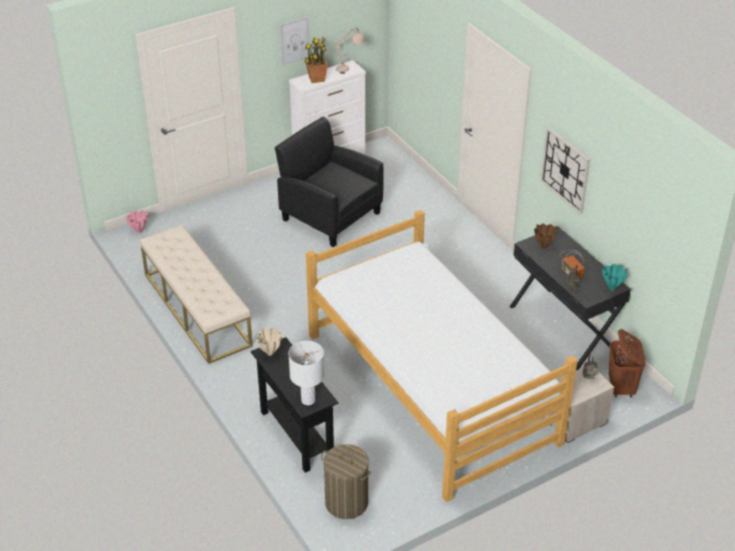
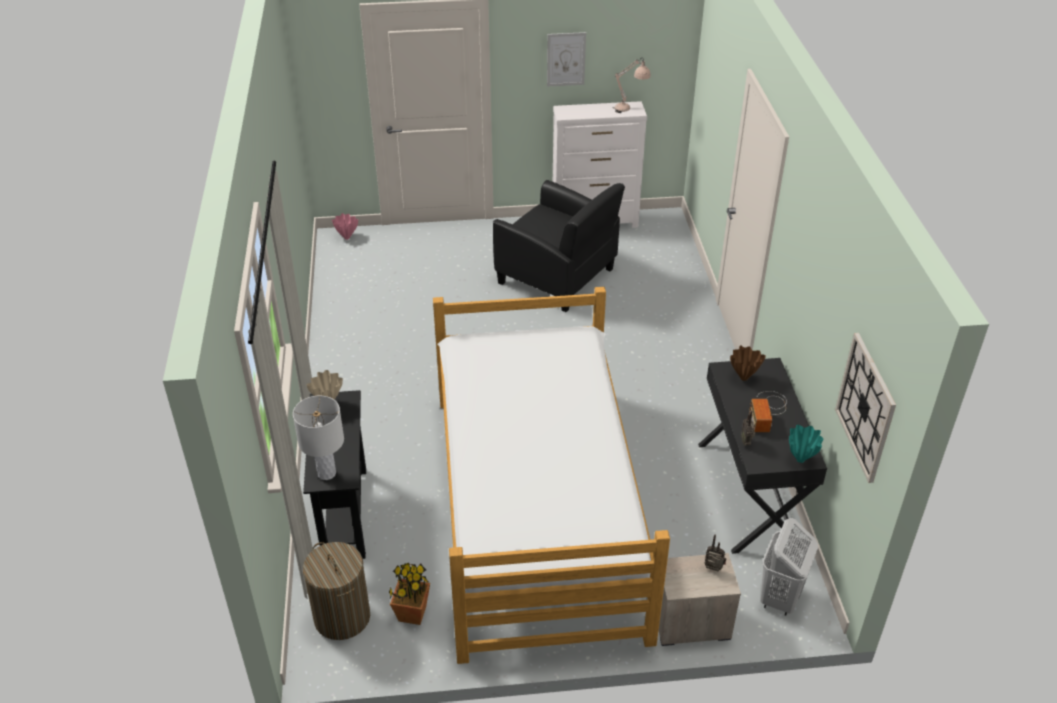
camera: 25 degrees right, 0 degrees up
(197, 309) = (343, 336): beige bench -> none
(316, 79) = (584, 111): potted plant -> potted plant (412, 614)
(330, 215) = (557, 277): black armchair -> black armchair turned 150 degrees clockwise
(565, 170) = (797, 283): wall clock -> wall clock (865, 407)
(621, 388) = (780, 598): brown laundry basket -> white laundry basket

